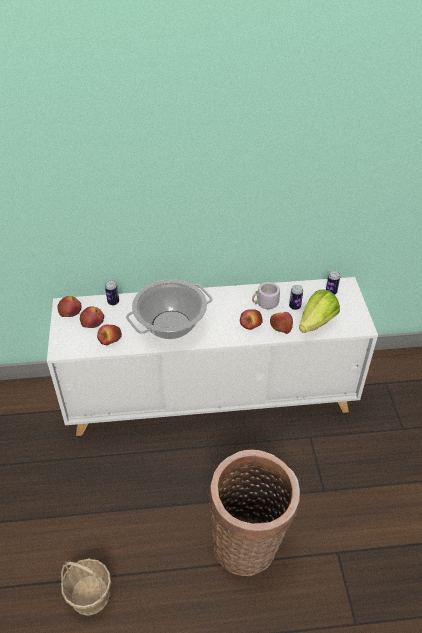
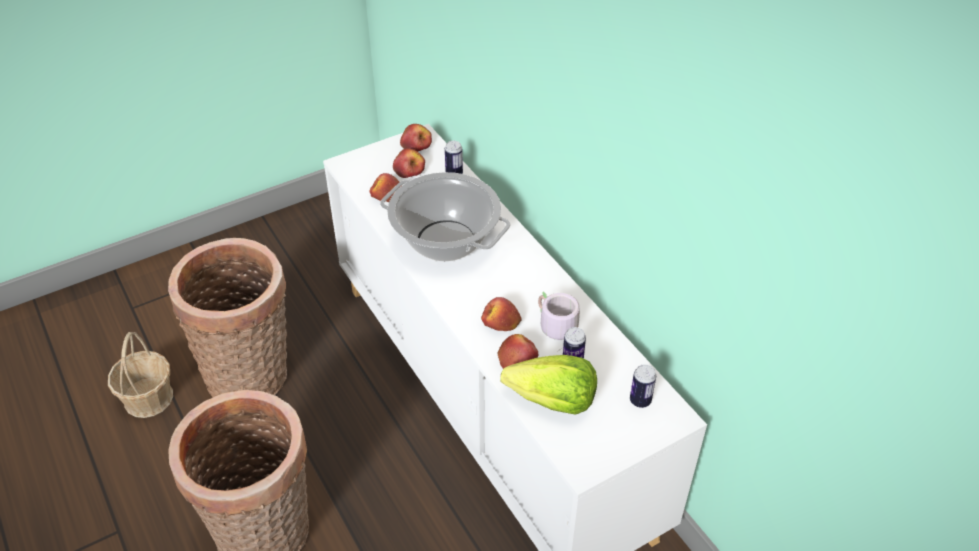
camera: 65 degrees right, 0 degrees up
(112, 518) = (253, 376): none -> basket

